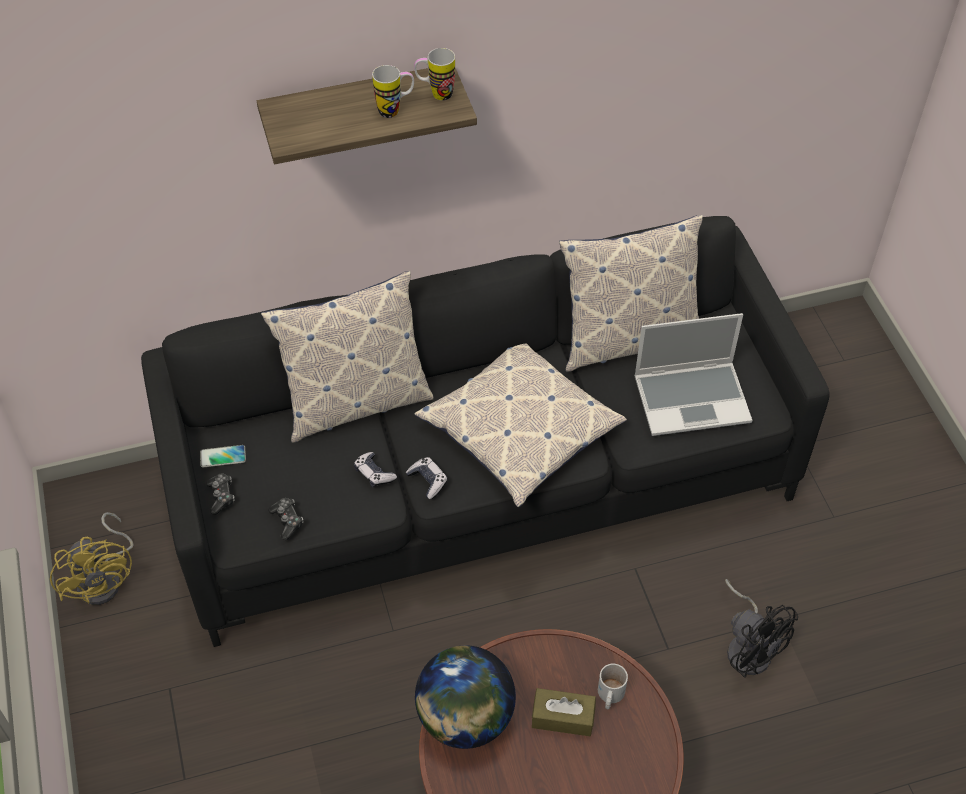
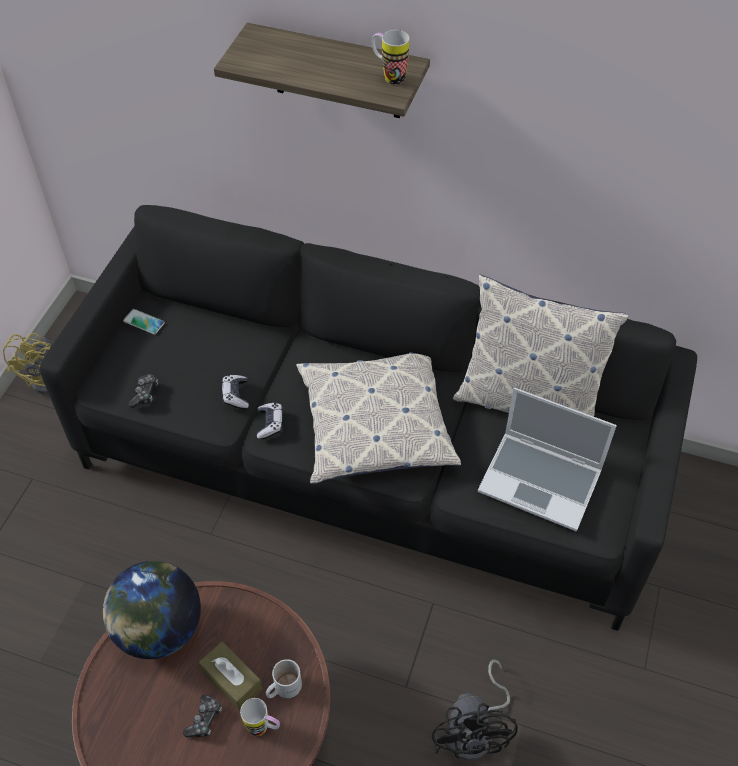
camera: 35 degrees right, 0 degrees up
(221, 496) = (118, 350): game controller -> game controller (204, 720)
(355, 402) = (270, 334): pillow -> none
(395, 110) = (343, 74): mug -> mug (263, 729)

